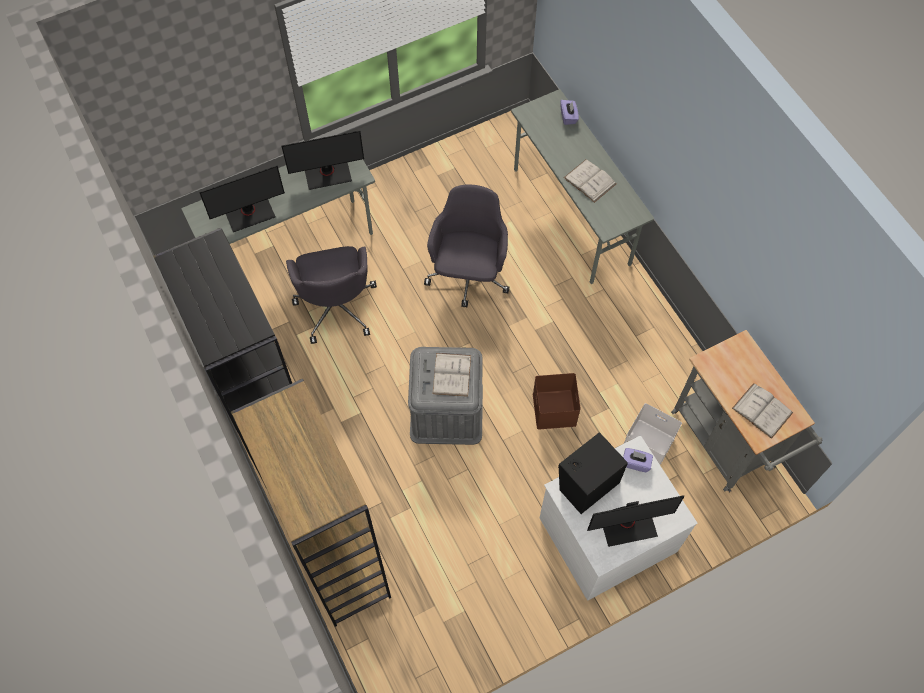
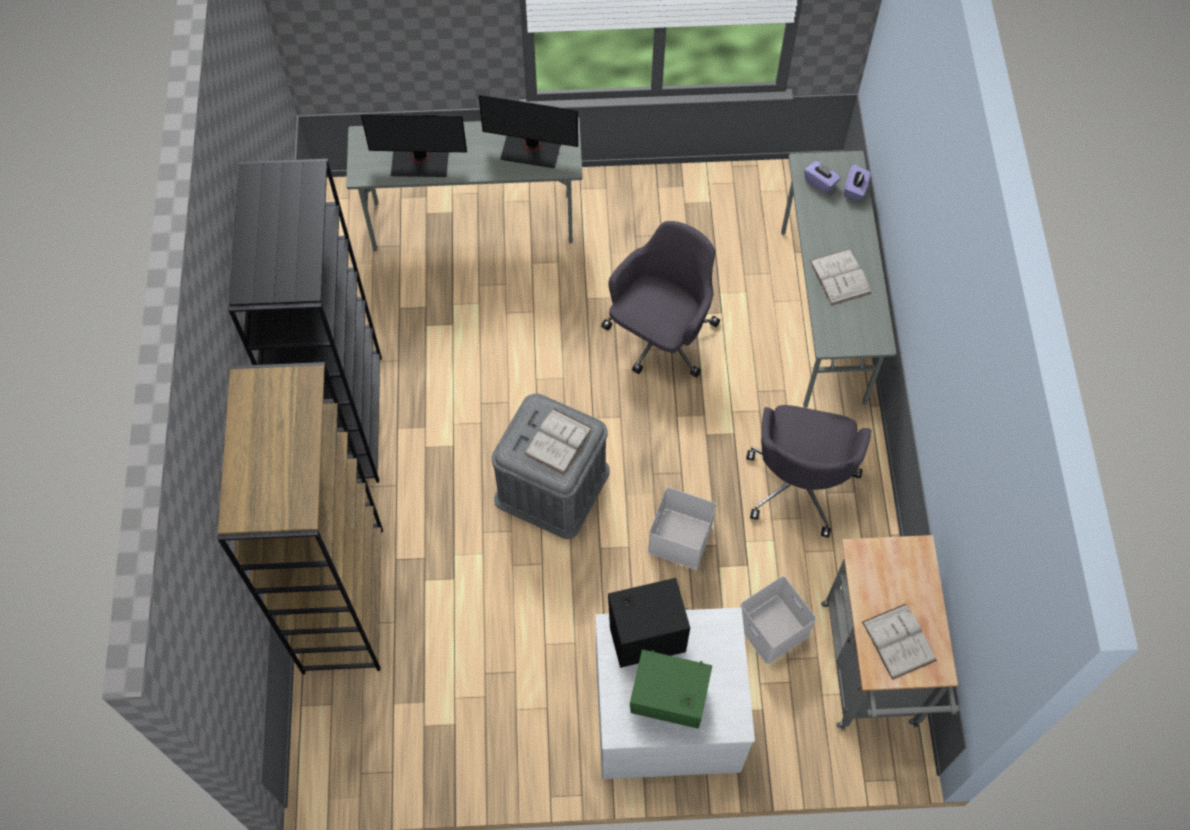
camera: 25 degrees right, 0 degrees up
(336, 306) = (488, 311): grey office chair -> grey office chair (800, 482)
(555, 410) = (681, 540): brown storage box -> white storage box
(627, 524) = (669, 704): monitor -> green speaker
(635, 463) = (717, 637): purple tissue box -> purple tissue box (820, 182)

